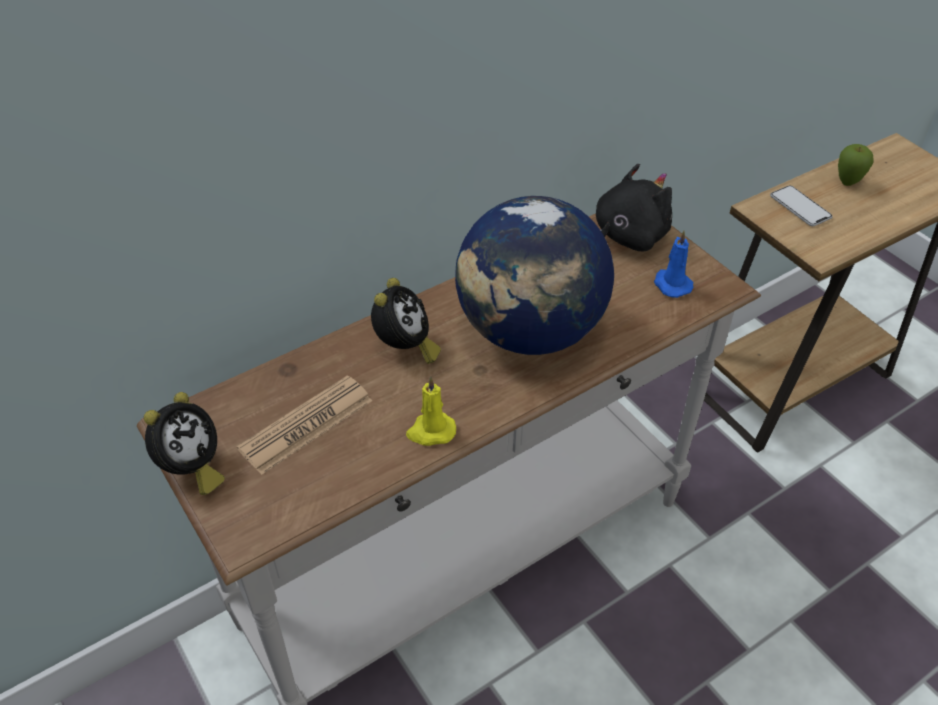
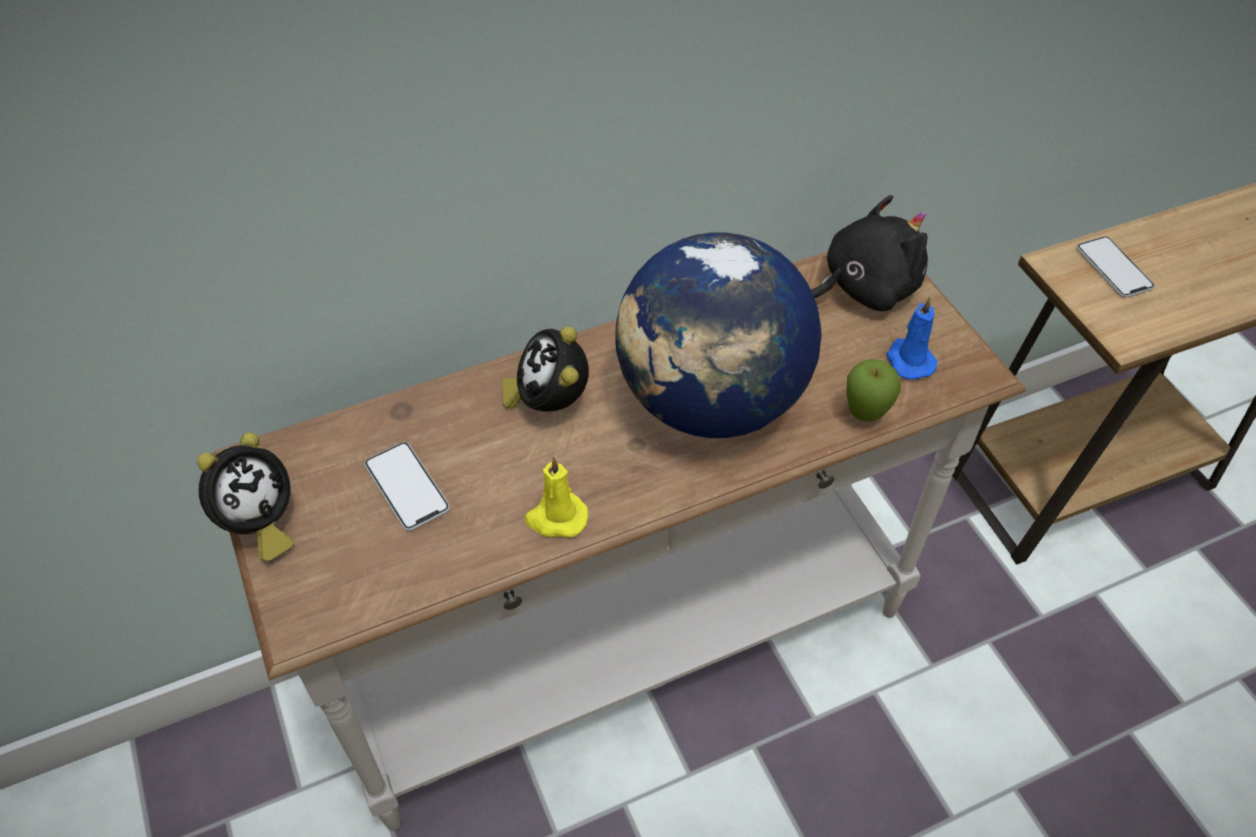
camera: 10 degrees right, 5 degrees up
(306, 425) = (407, 487): newspaper -> phone
(405, 348) = (549, 402): alarm clock -> alarm clock turned 150 degrees clockwise
(847, 183) = (1186, 242): apple -> apple (865, 415)

